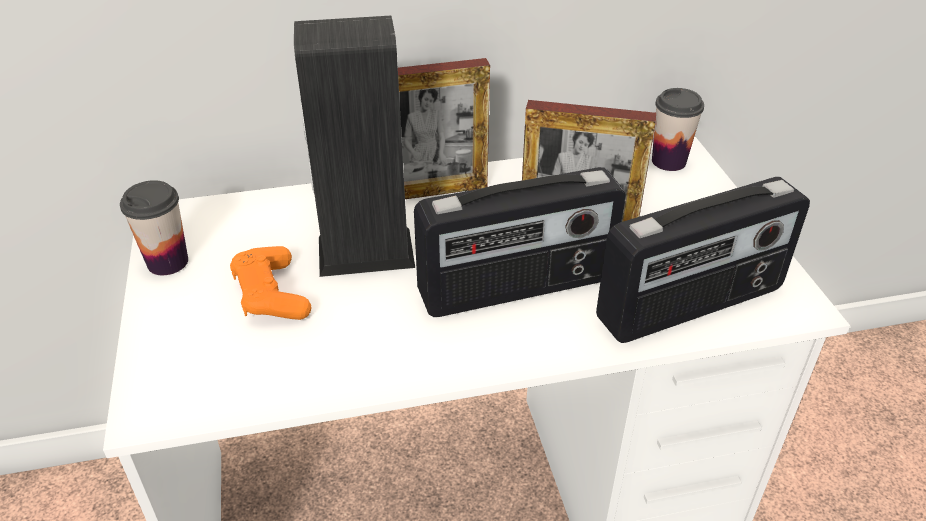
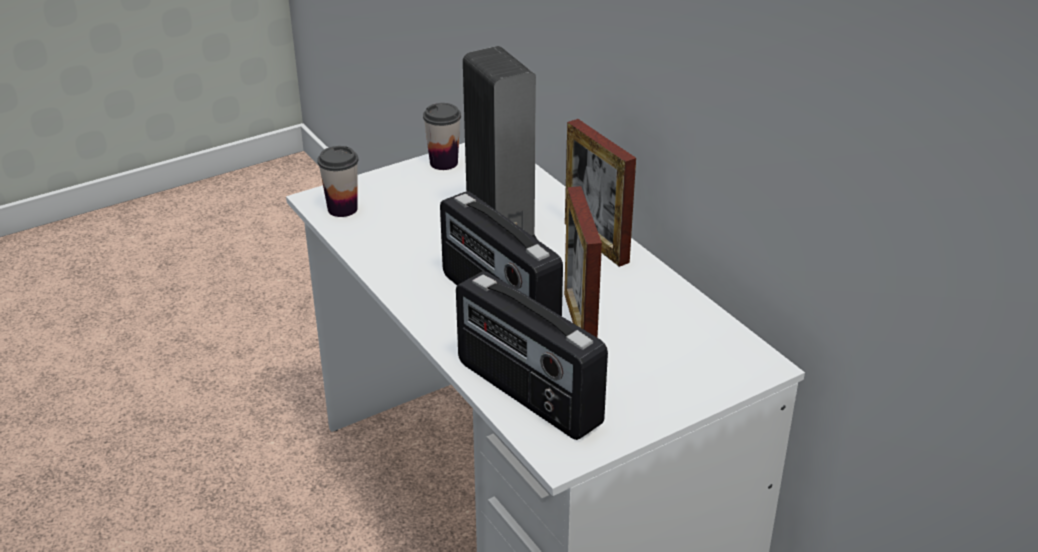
camera: 70 degrees right, 5 degrees down
(271, 295) = (433, 208): orange game controller -> none
(668, 161) = (740, 359): cup -> cup (342, 209)

